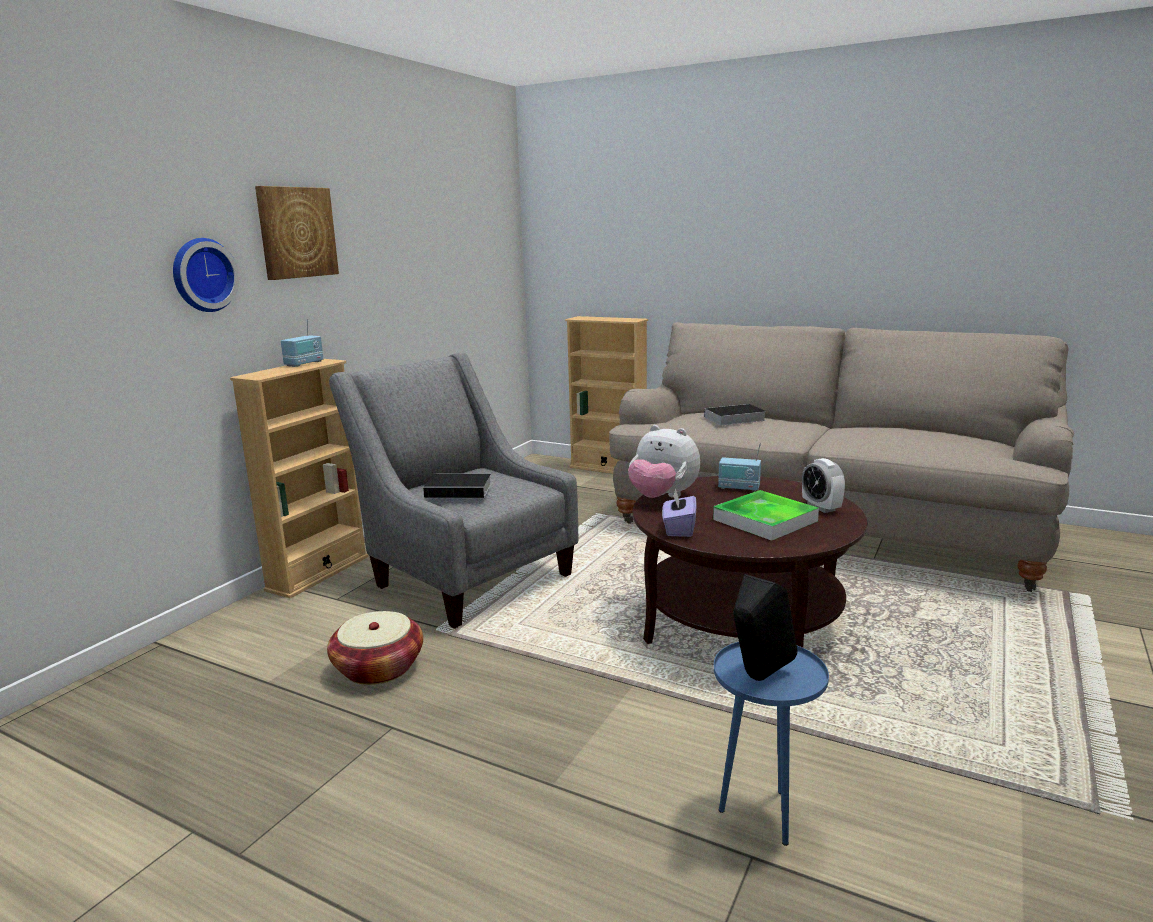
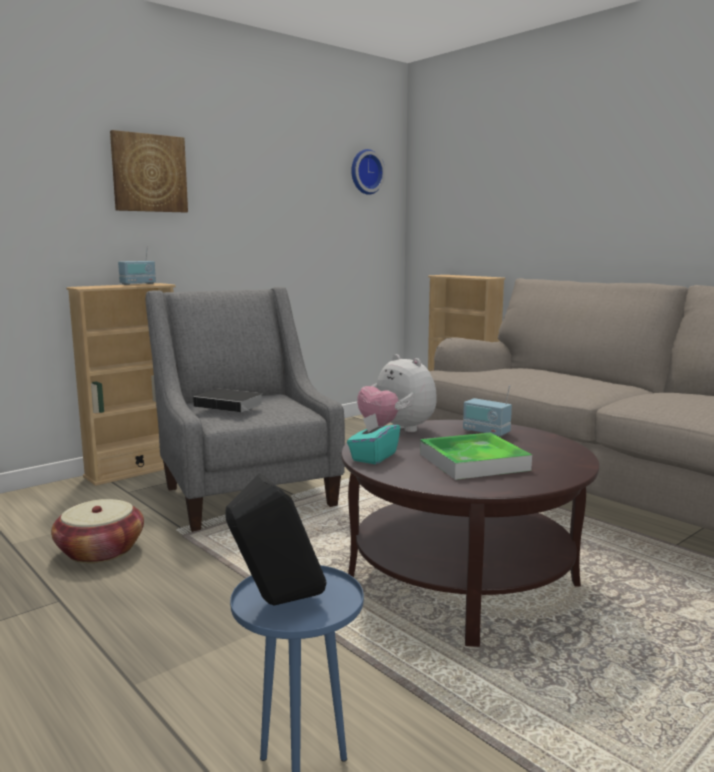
camera: 20 degrees right, 5 degrees down
(202, 275) = (50, 199): wall clock -> wall clock (365, 172)
(679, 529) = (373, 457): purple tissue box -> turquoise tissue box
(733, 419) = (540, 372): book -> none
(821, 507) = (552, 459): alarm clock -> none

